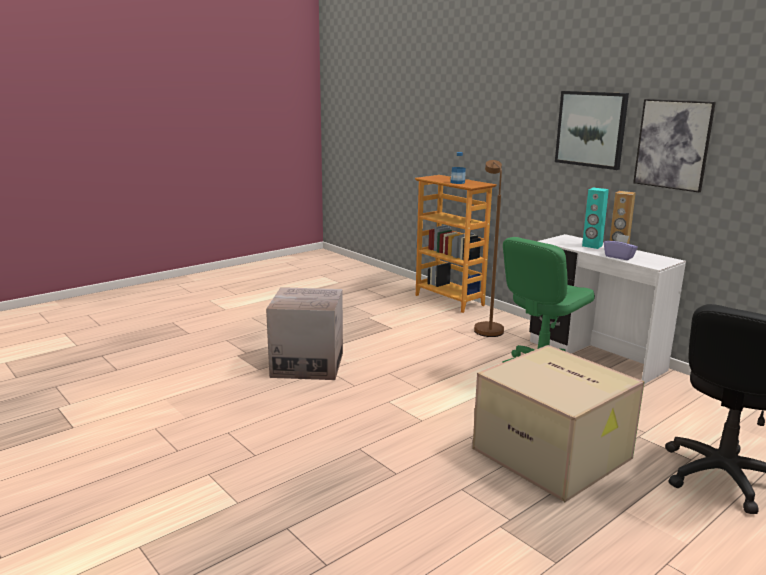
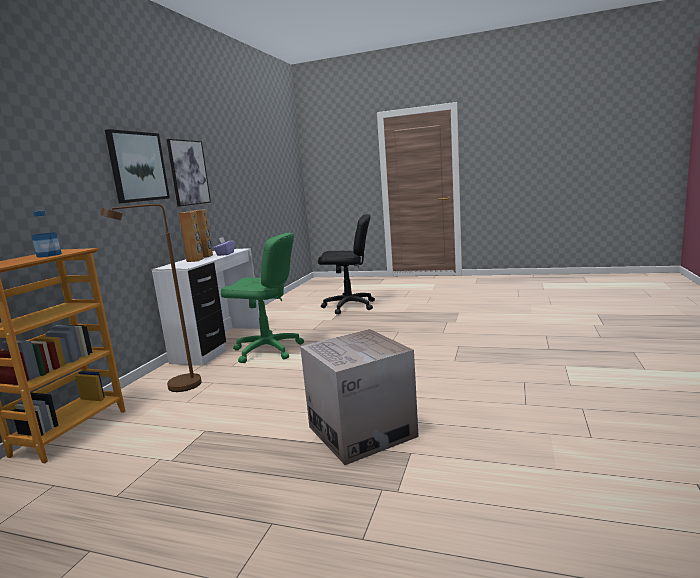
camera: 120 degrees left, 5 degrees down
(554, 453) = (376, 327): cardboard box -> none
(592, 246) = (195, 260): turquoise speaker -> brown speaker

